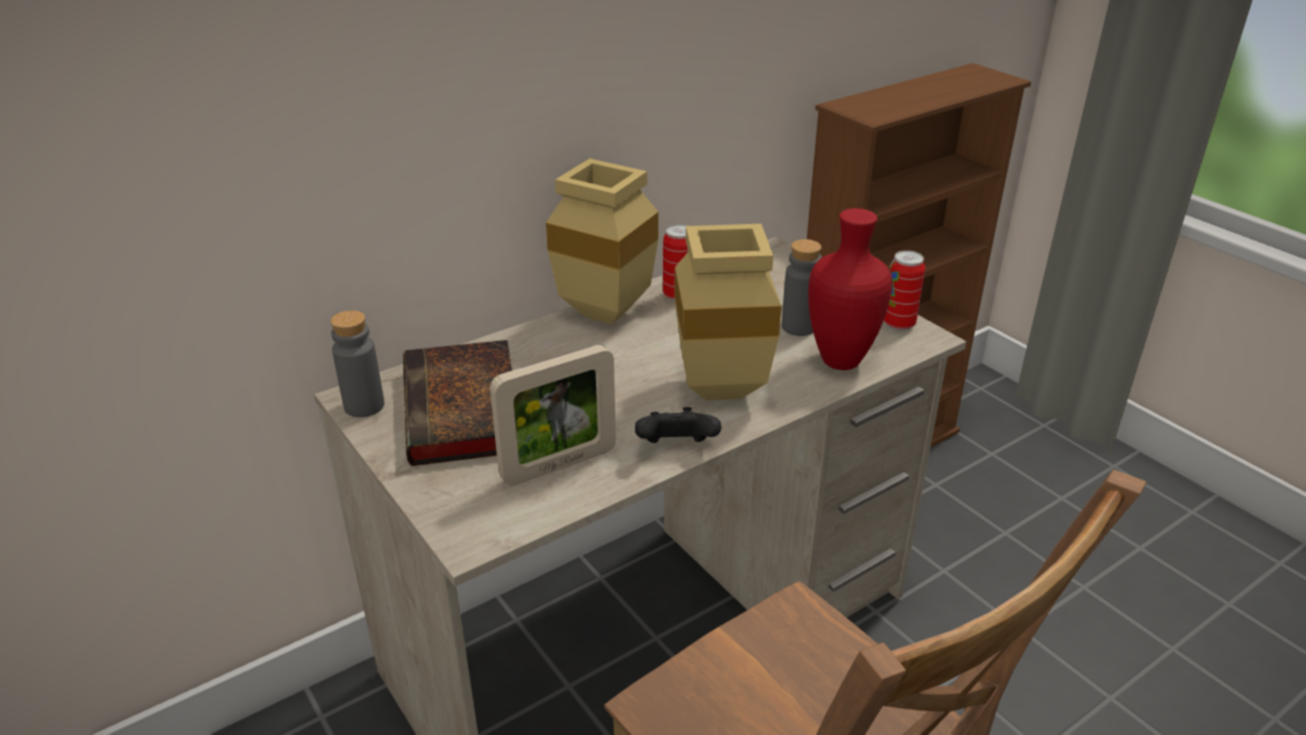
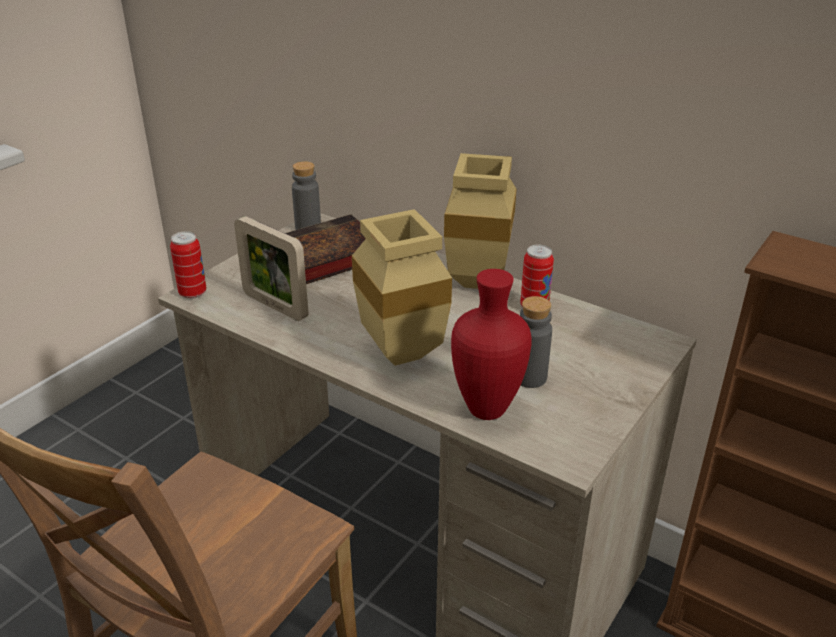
camera: 70 degrees right, 0 degrees up
(676, 448) = (314, 348): black game controller -> none
(899, 324) = (583, 438): can -> can (192, 293)

